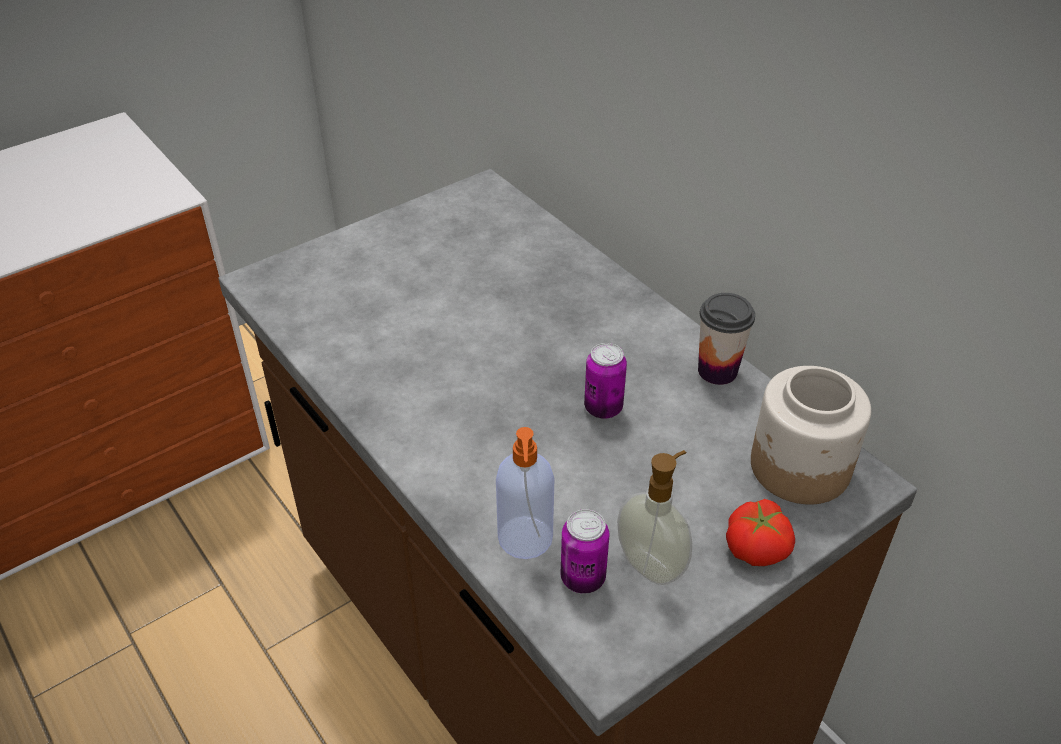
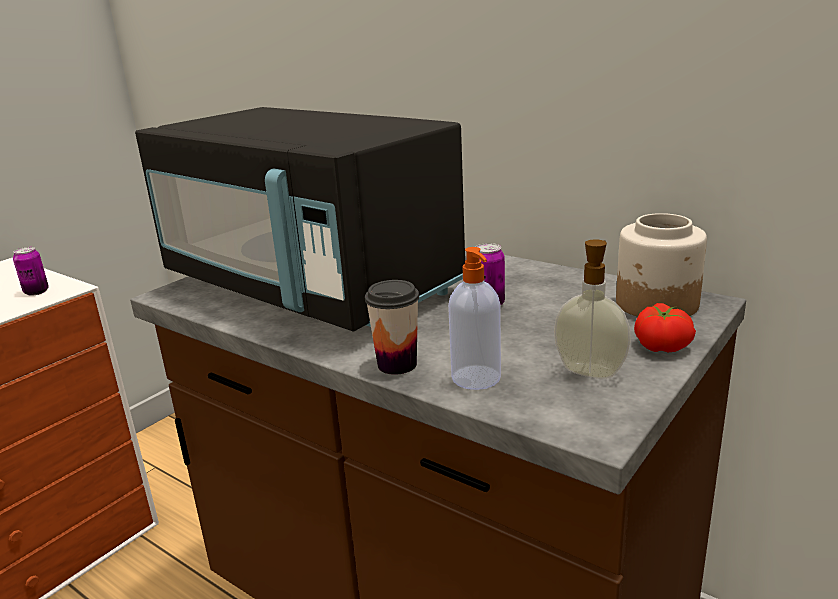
camera: 15 degrees left, 20 degrees down
(418, 313) = (311, 287): none -> black microwave
(583, 578) = (541, 389): can -> can (36, 292)
(717, 371) = (558, 274): cup -> cup (397, 364)

